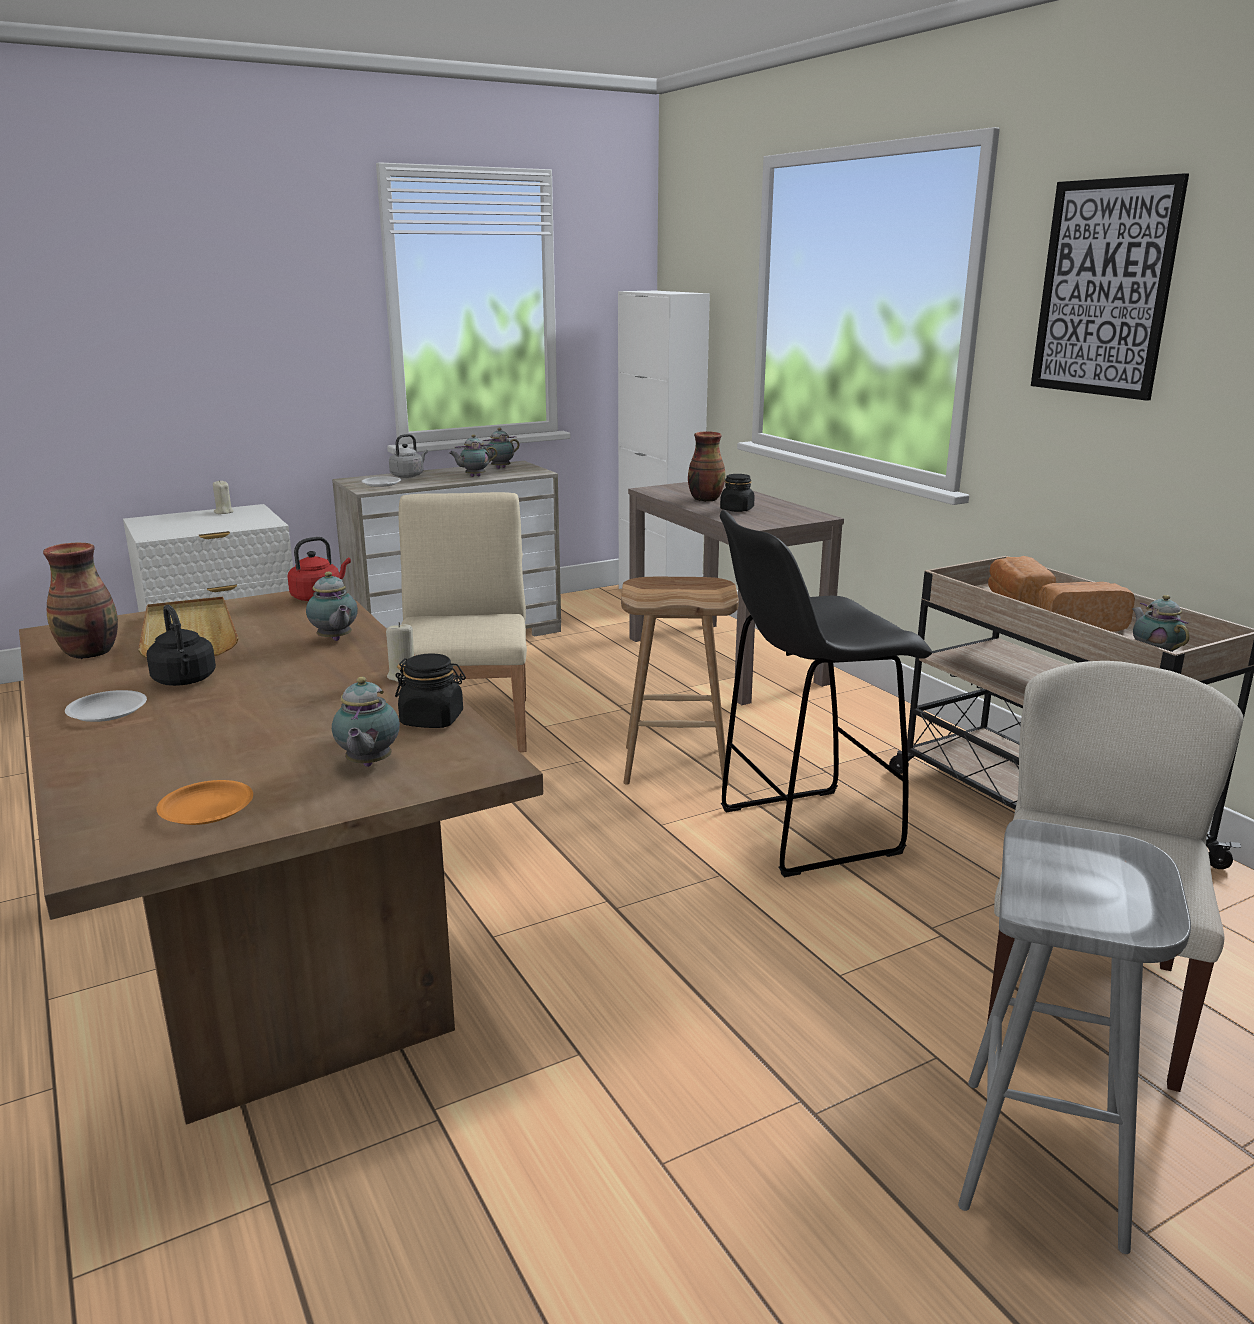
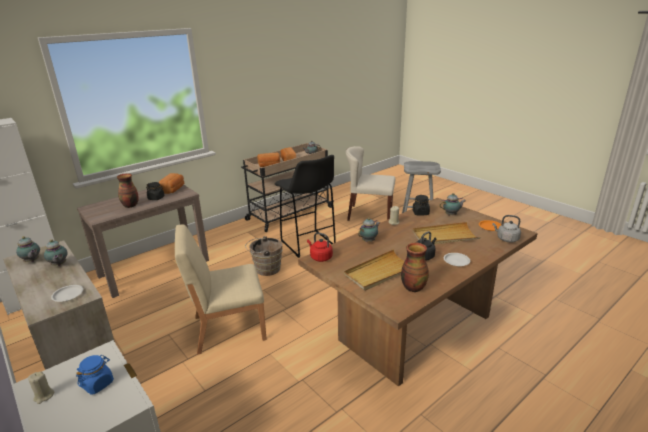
camera: 100 degrees left, 5 degrees up
(210, 525) = (98, 384): none -> blue jar
(244, 723) = (444, 236): none -> beige tray
(408, 475) = (39, 291): grey kettle -> grey kettle (506, 239)
(677, 765) = (265, 269): brown stool -> brown bucket
(783, 517) = (173, 189): none -> bread
(1105, 288) = (243, 75): picture -> none

